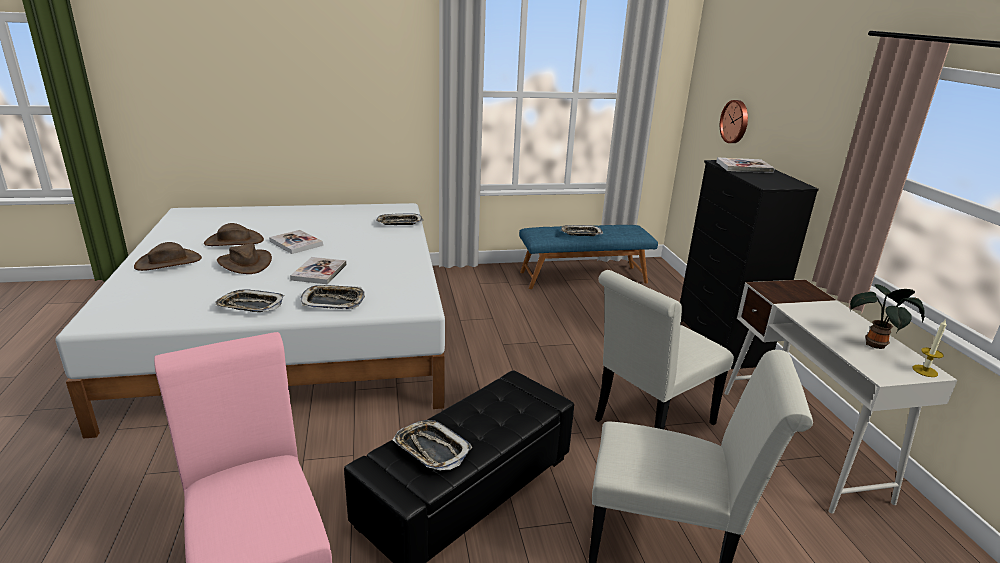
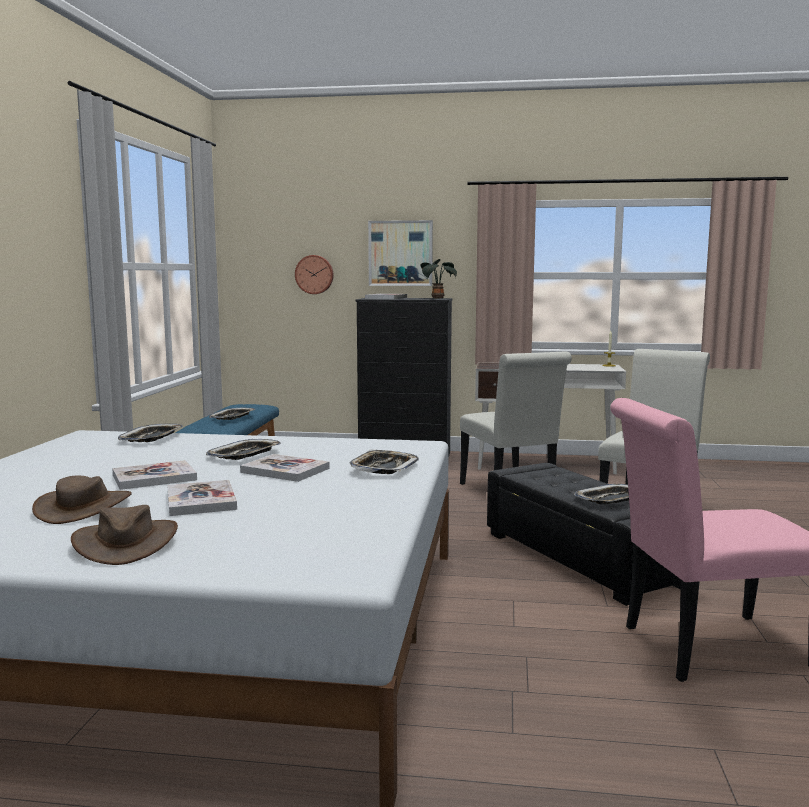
camera: 70 degrees left, 15 degrees down
(245, 263) = (201, 500): brown hat -> book
(250, 306) = (366, 497): tray -> tray (245, 455)
(800, 116) = (400, 253): none -> picture
(875, 344) = (576, 366): potted plant -> potted plant (437, 298)

